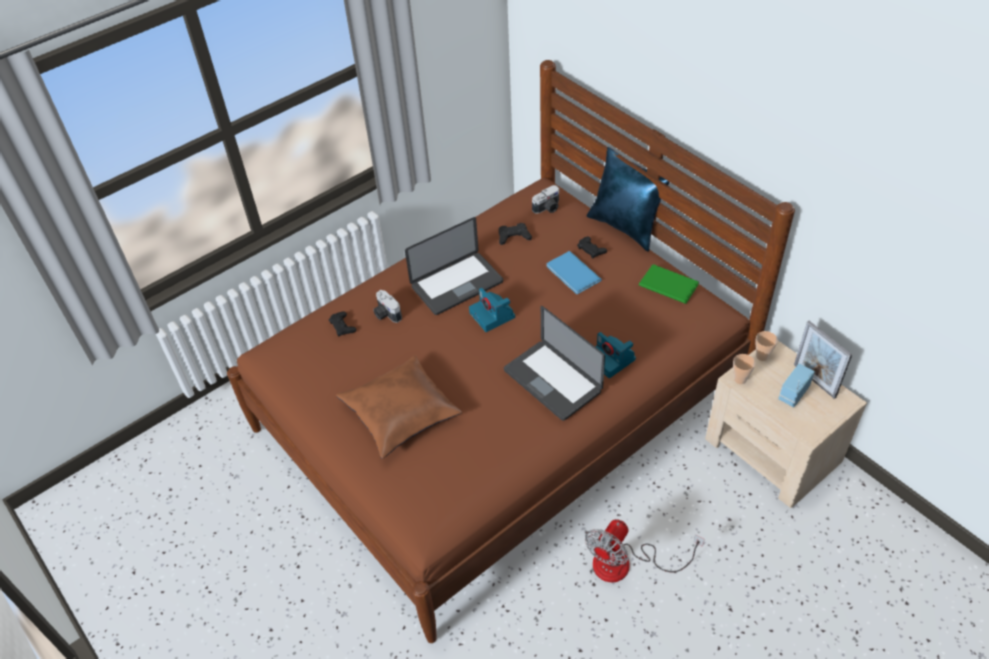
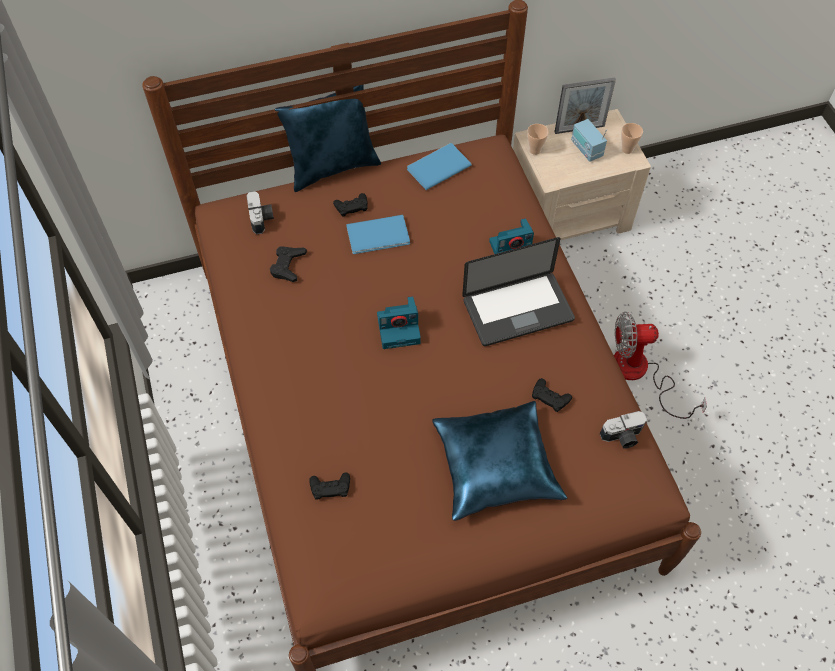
camera: 70 degrees left, 10 degrees up
(386, 314) = (337, 433): camera -> camera (623, 437)
(401, 413) = (496, 465): brown pillow -> blue pillow
(457, 284) = (332, 345): laptop -> none
(479, 428) = (550, 397): none -> black game controller
(625, 564) = (640, 374): fan -> fan turned 120 degrees clockwise
(667, 283) = (436, 167): green book -> blue book
(740, 379) = (553, 177): cup -> cup (627, 149)

